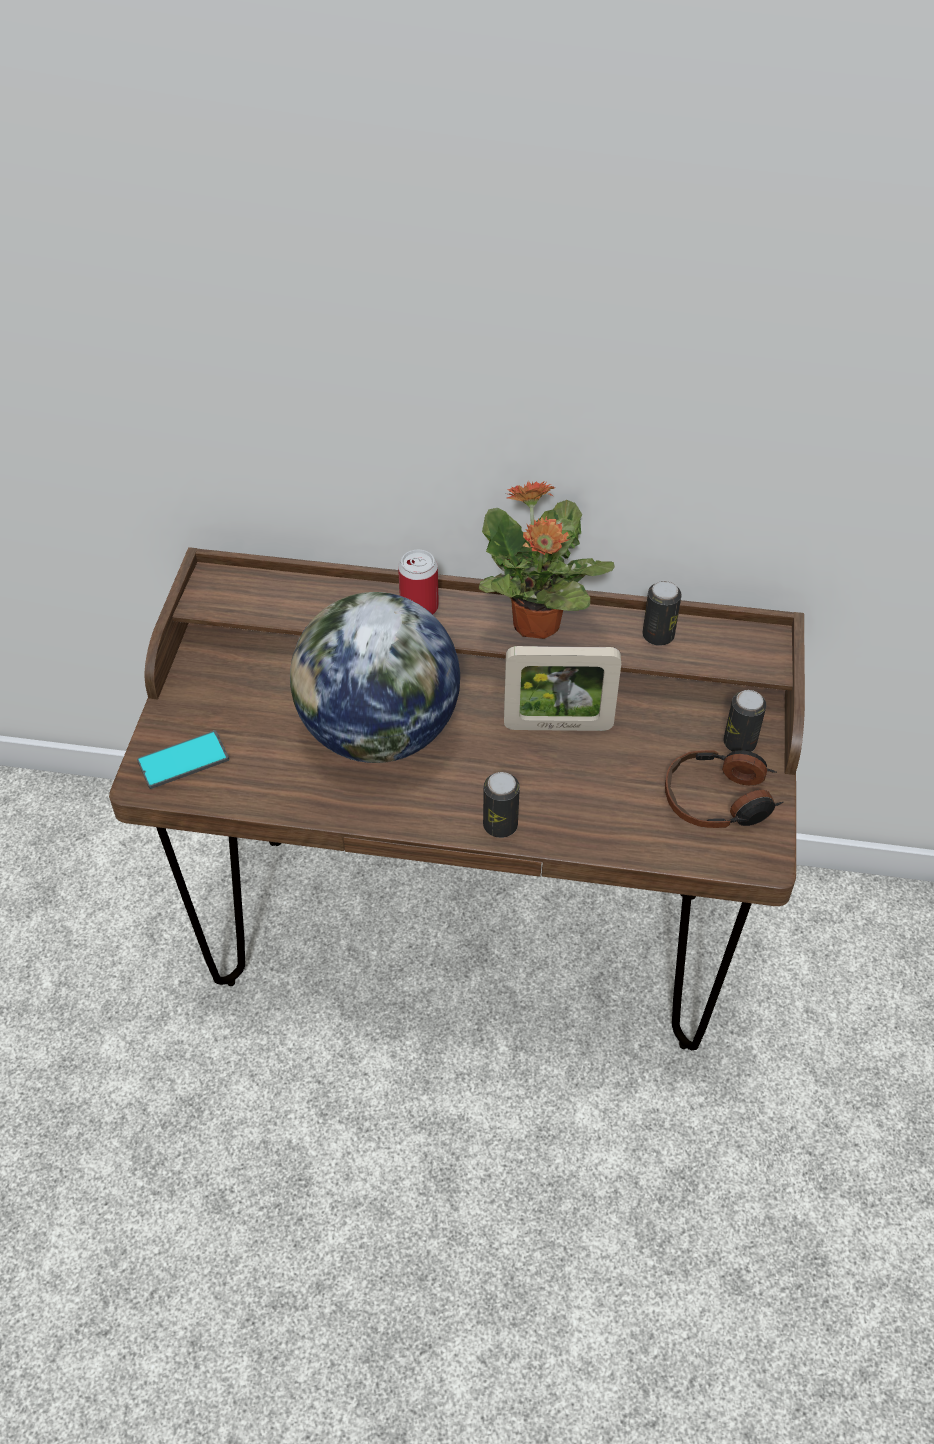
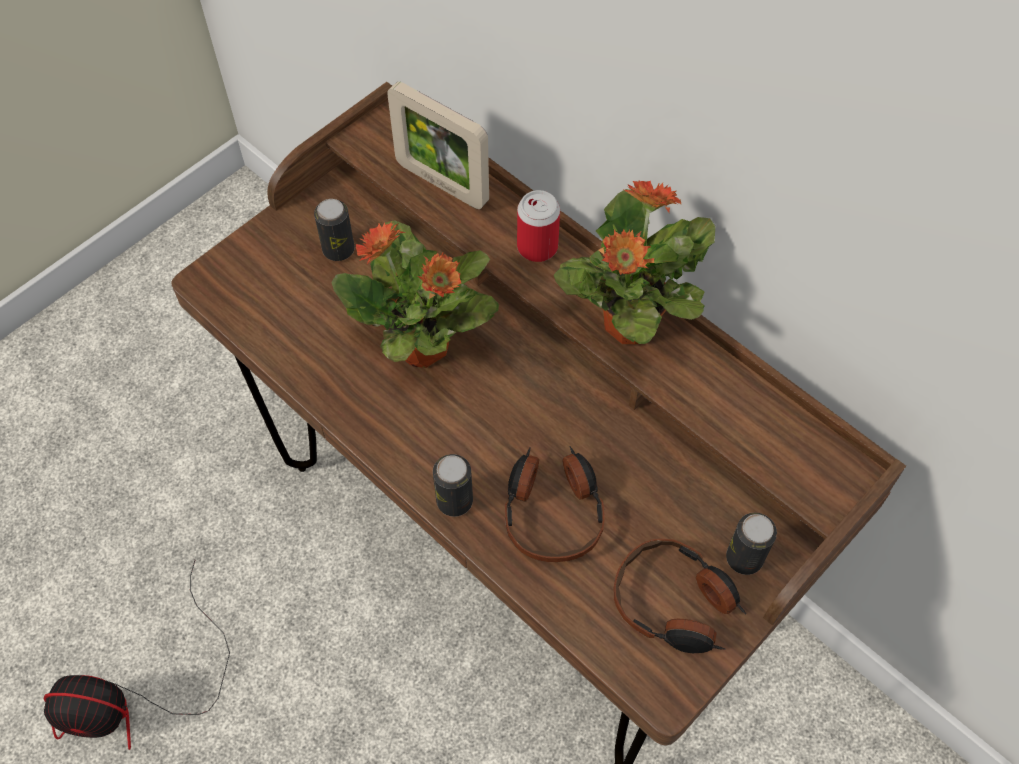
camera: 35 degrees right, 10 degrees up
(183, 760) = (251, 279): phone -> none
(227, 1267) = (138, 695): none -> fan
(379, 733) = (424, 348): globe -> potted plant
(558, 726) = (586, 435): picture frame -> picture frame (442, 183)
(579, 789) = (553, 510): none -> headphones
(658, 635) = (736, 403): can -> can (338, 249)

